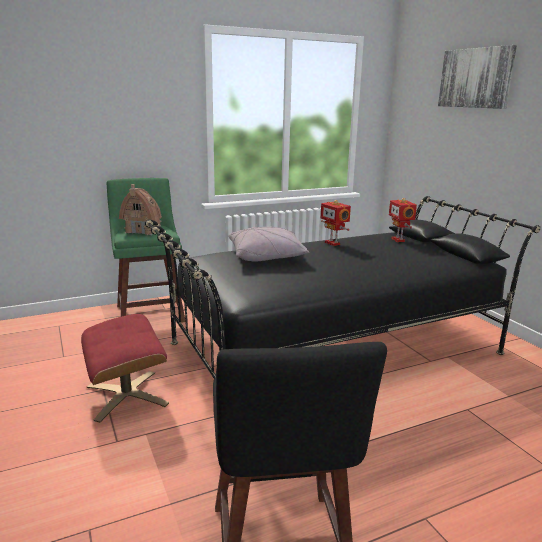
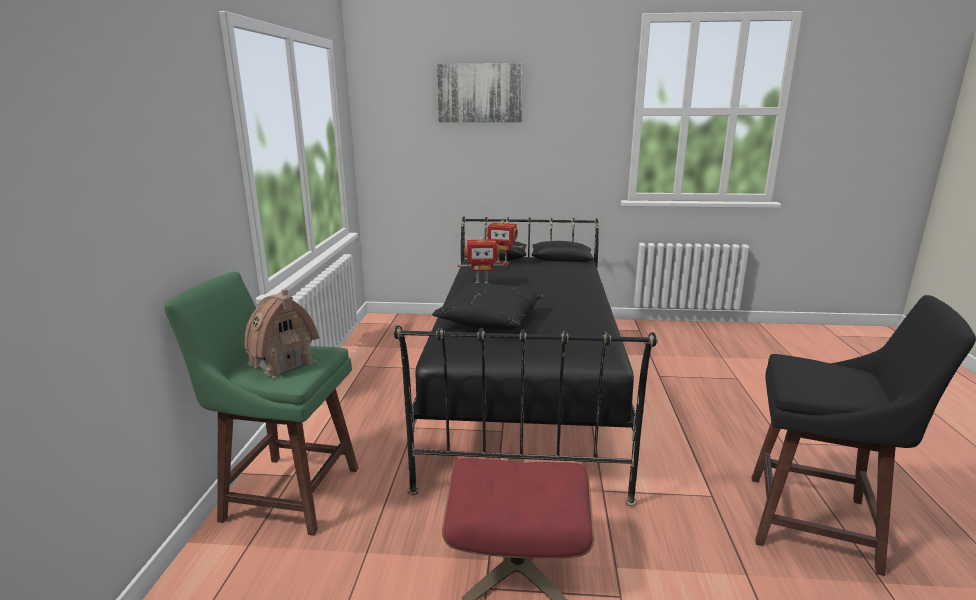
camera: 60 degrees left, 0 degrees up
(267, 256) = (490, 320): purple pillow -> black pillow

